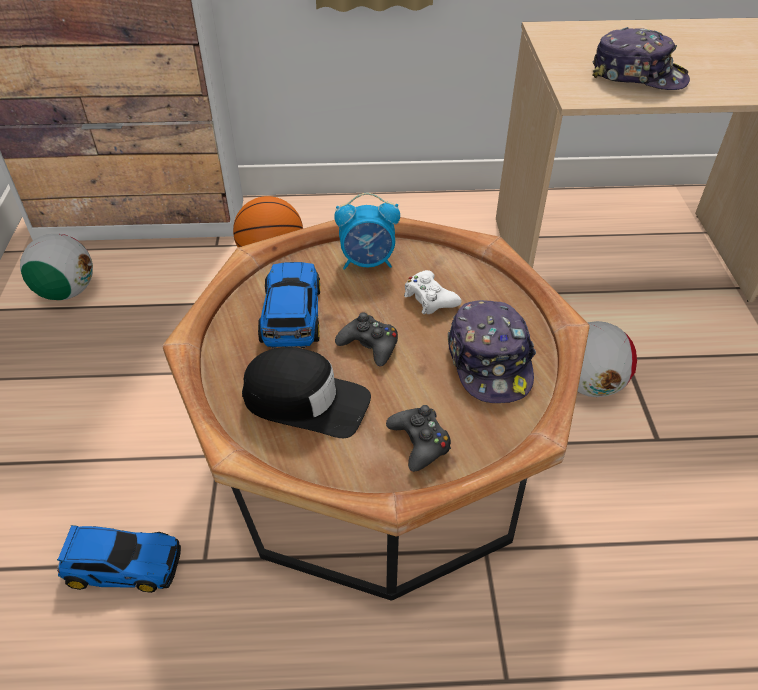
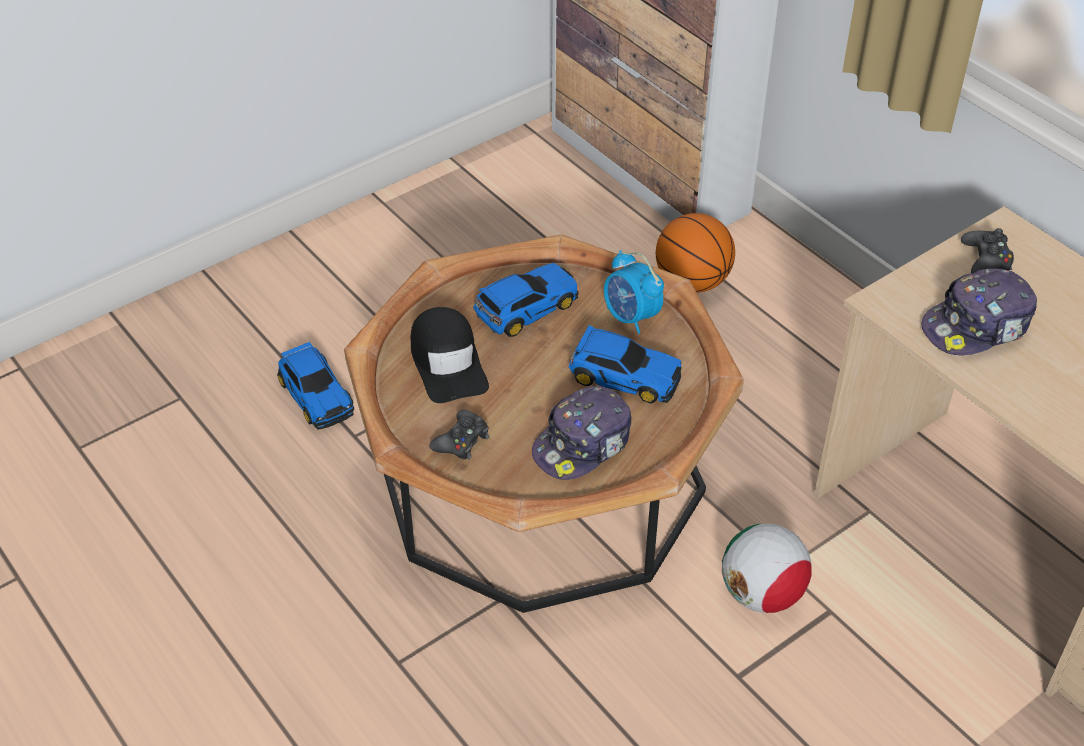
camera: 55 degrees right, 0 degrees up
(67, 292) = (519, 190): football -> none
(369, 345) = (535, 367): black game controller -> black game controller (986, 260)
(429, 299) = (623, 375): white game controller -> toy car
(638, 76) = (977, 326): cap -> cap turned 75 degrees clockwise

